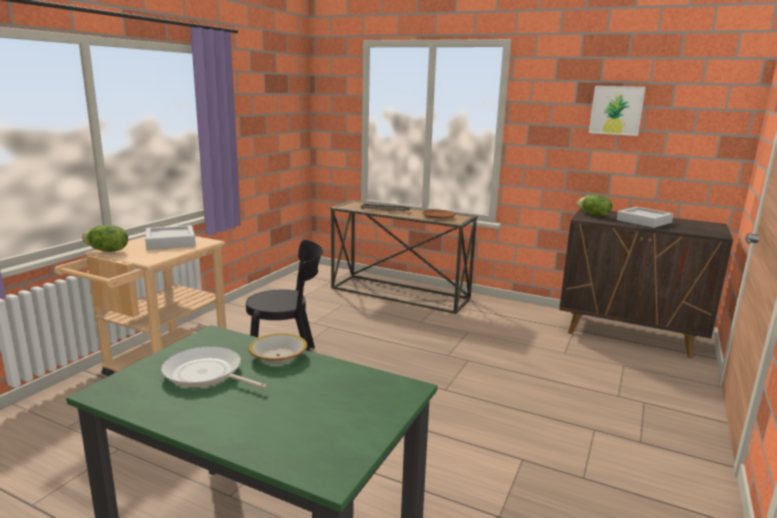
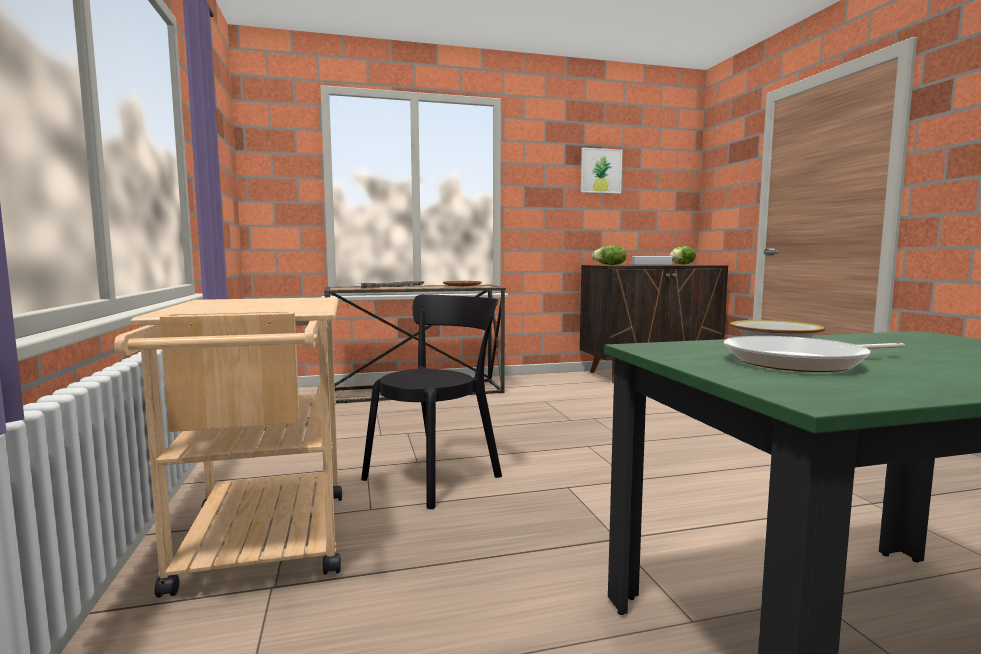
camera: 40 degrees left, 10 degrees down
(107, 251) = (183, 310): lettuce -> lettuce (682, 264)
(170, 242) = (259, 302): grey tray -> none

